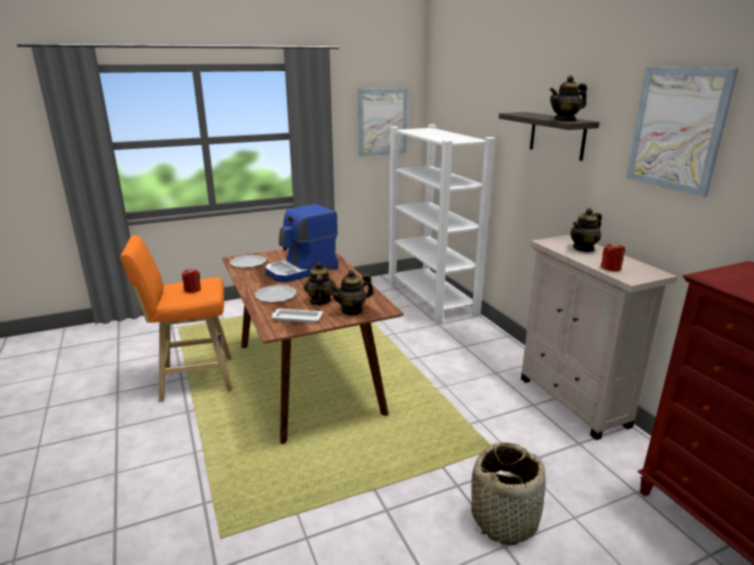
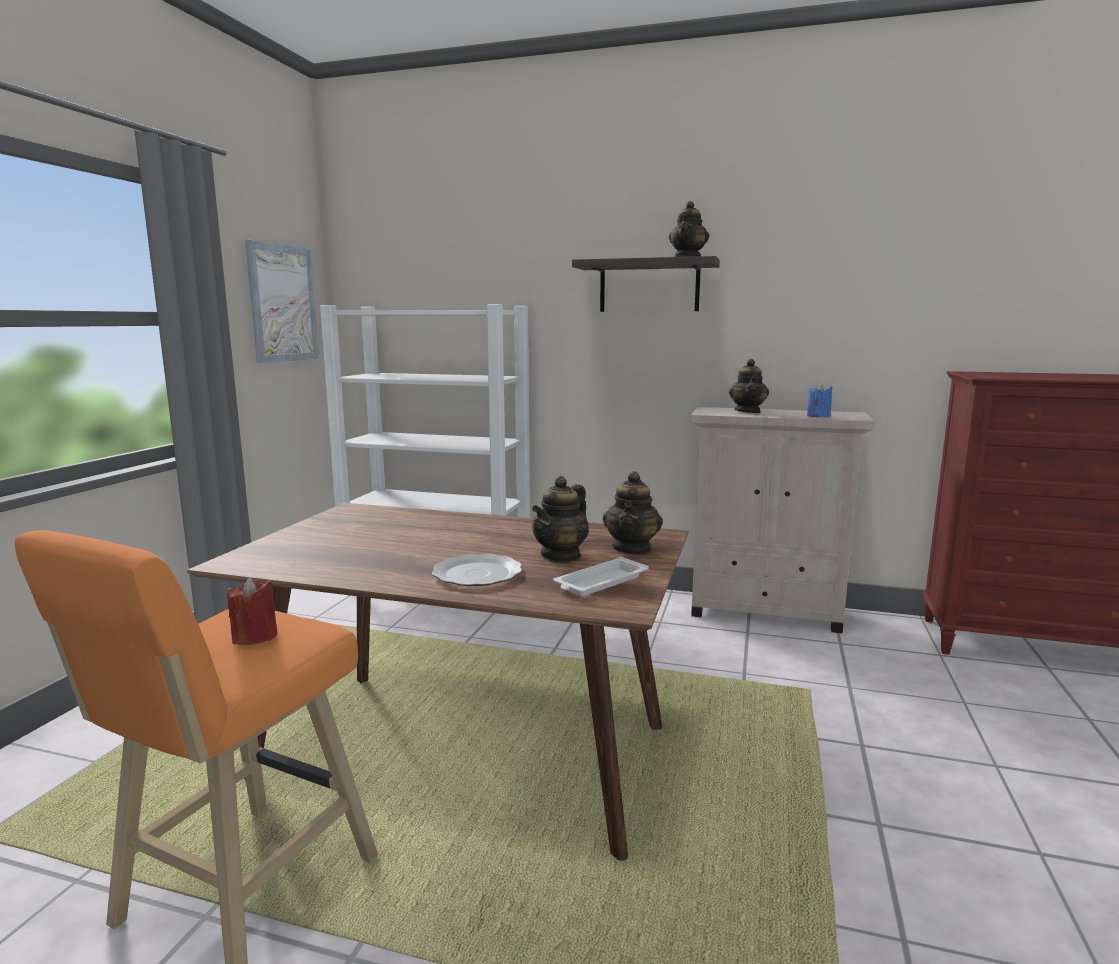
camera: 50 degrees left, 10 degrees down
(248, 263) = (278, 558): plate -> none
(302, 270) = (414, 537): coffee machine -> none
(320, 301) = (561, 555): teapot -> teapot turned 90 degrees counterclockwise
(505, 519) = (946, 742): basket -> none
(611, 268) = (818, 416): red candle -> blue candle
(677, 129) = (833, 254): picture -> none

